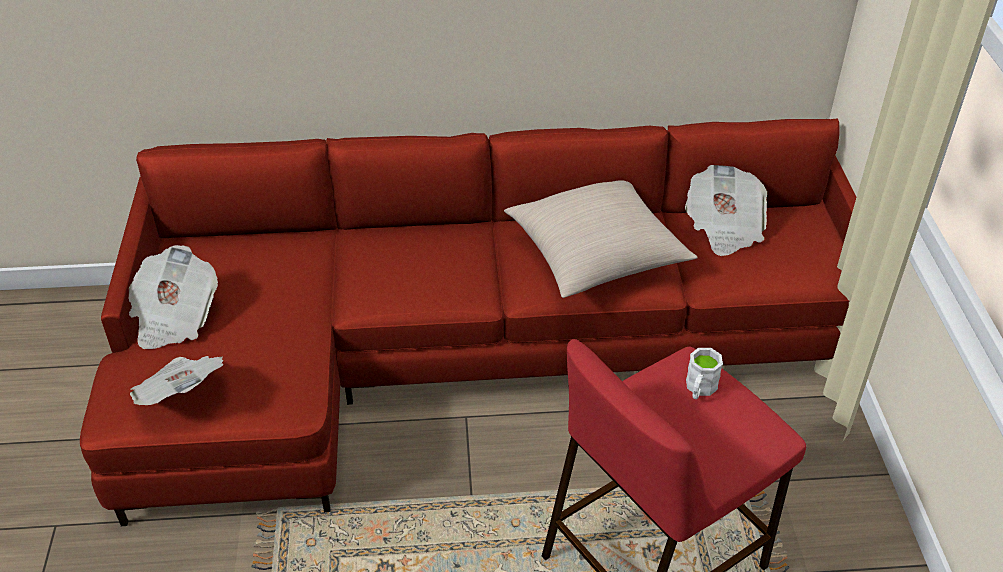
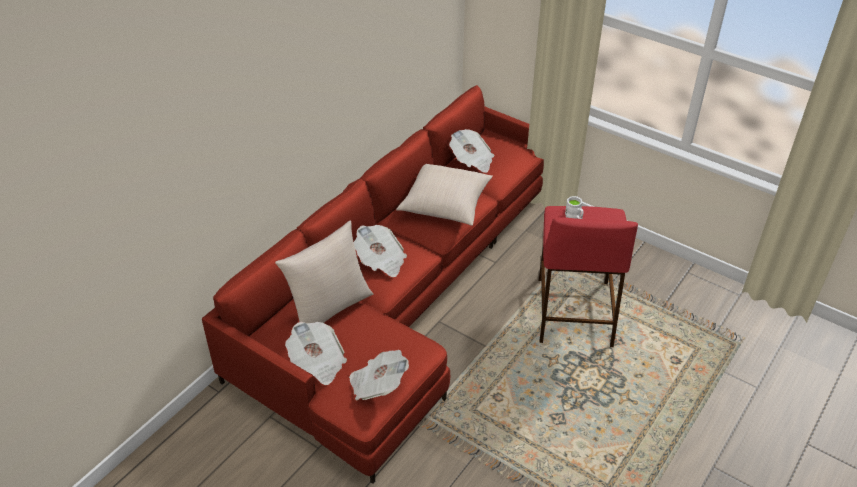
camera: 50 degrees left, 0 degrees up
(282, 271) = (329, 308): none -> beige pillow
(413, 263) = (381, 261): none -> newspaper

